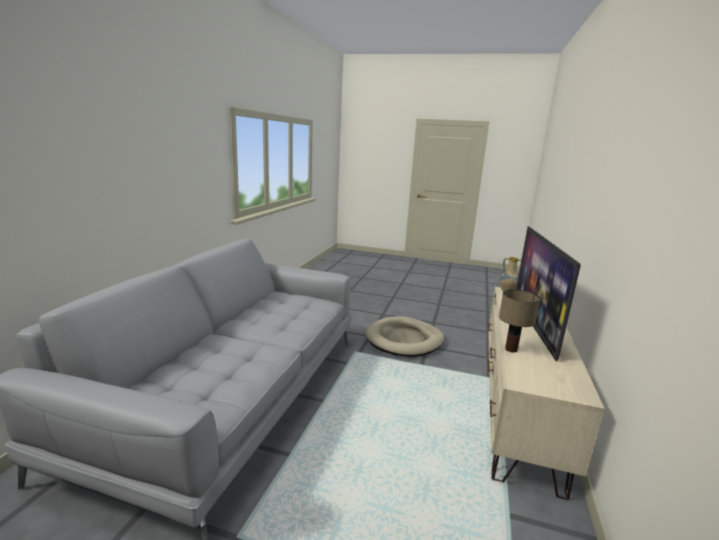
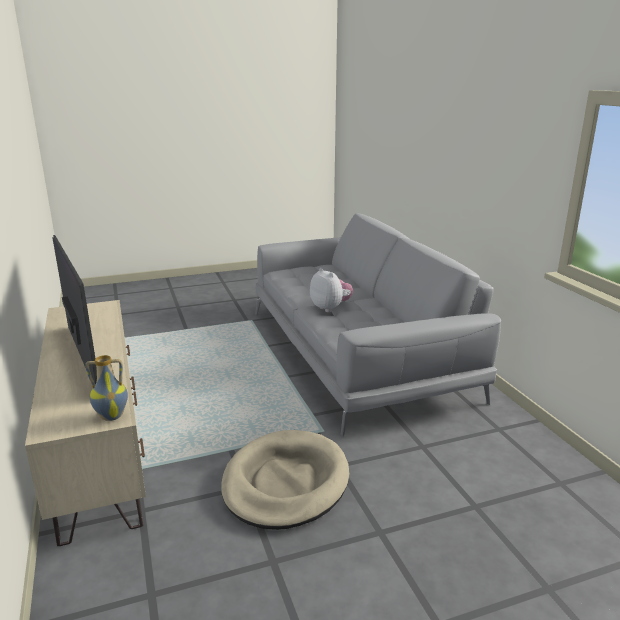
camera: 145 degrees right, 5 degrees up
(278, 330) = (330, 308): none -> plush toy
(511, 350) = (111, 325): table lamp -> none

